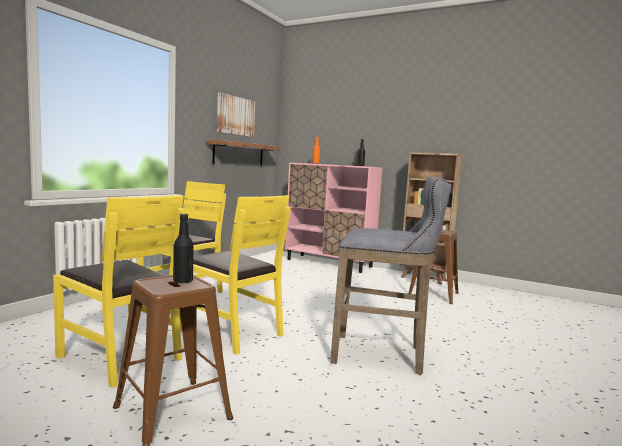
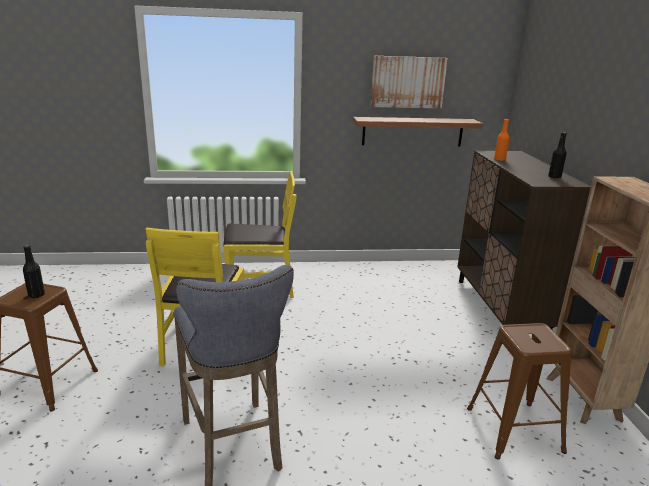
camera: 55 degrees right, 15 degrees up
(121, 357) = (115, 325): yellow chair -> none
(329, 263) = (500, 308): pink cabinet -> brown cabinet

